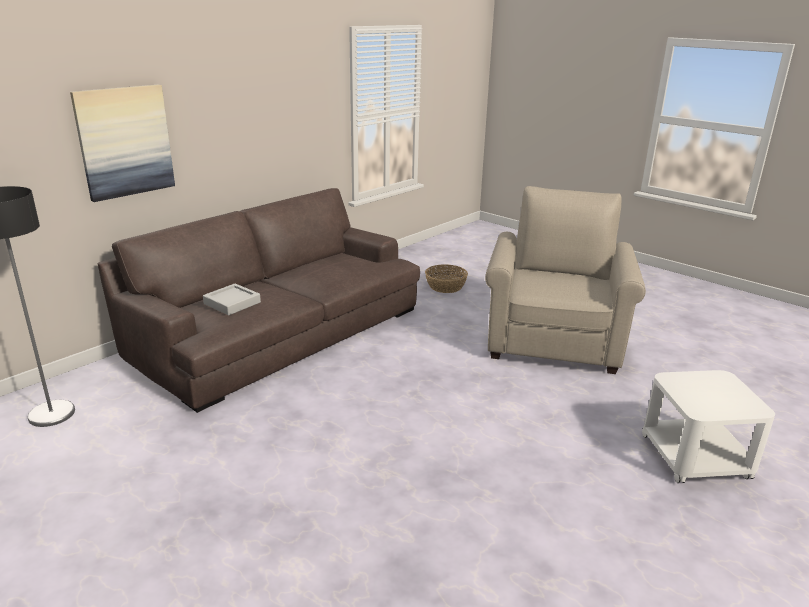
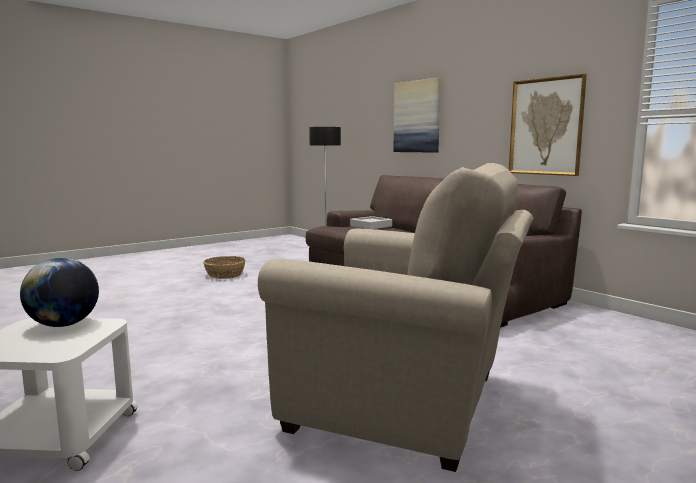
camera: 100 degrees right, 15 degrees down
(292, 135) = (546, 127): none -> picture
(445, 286) = (583, 353): basket -> basket (225, 275)
(689, 395) = (64, 325): none -> globe

